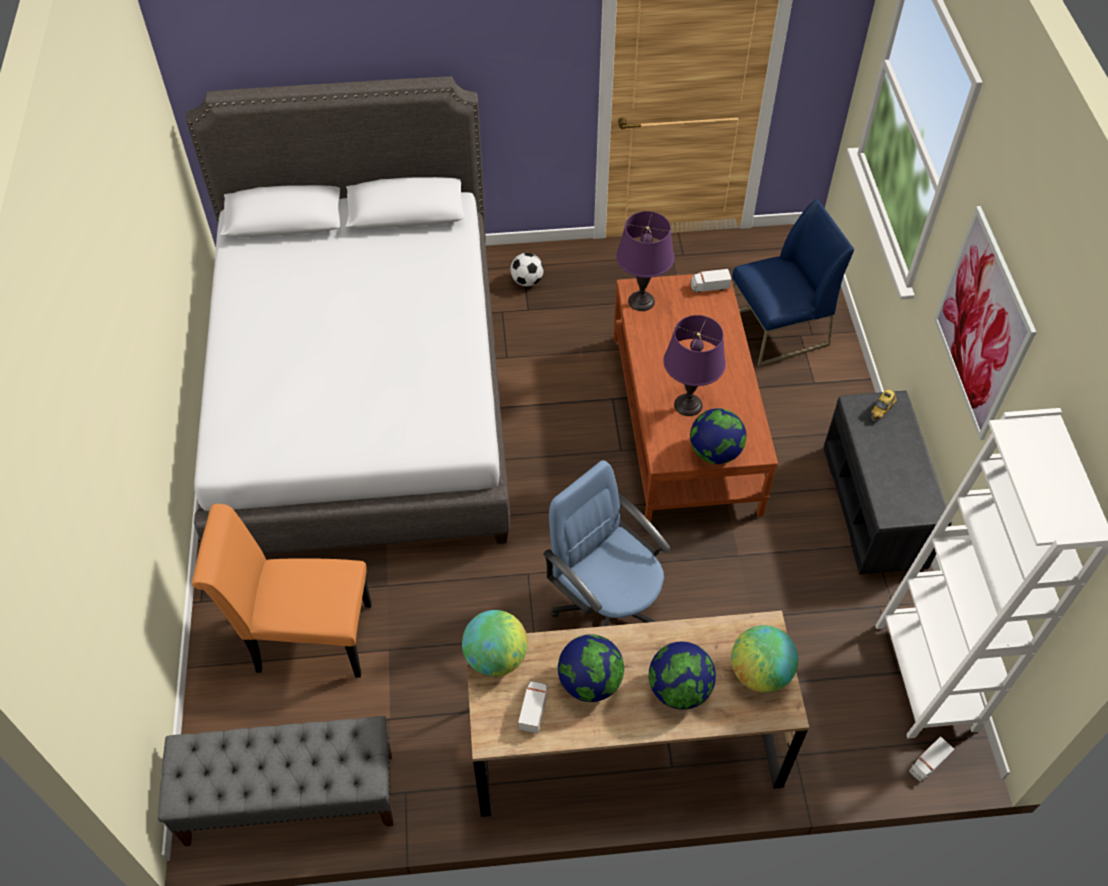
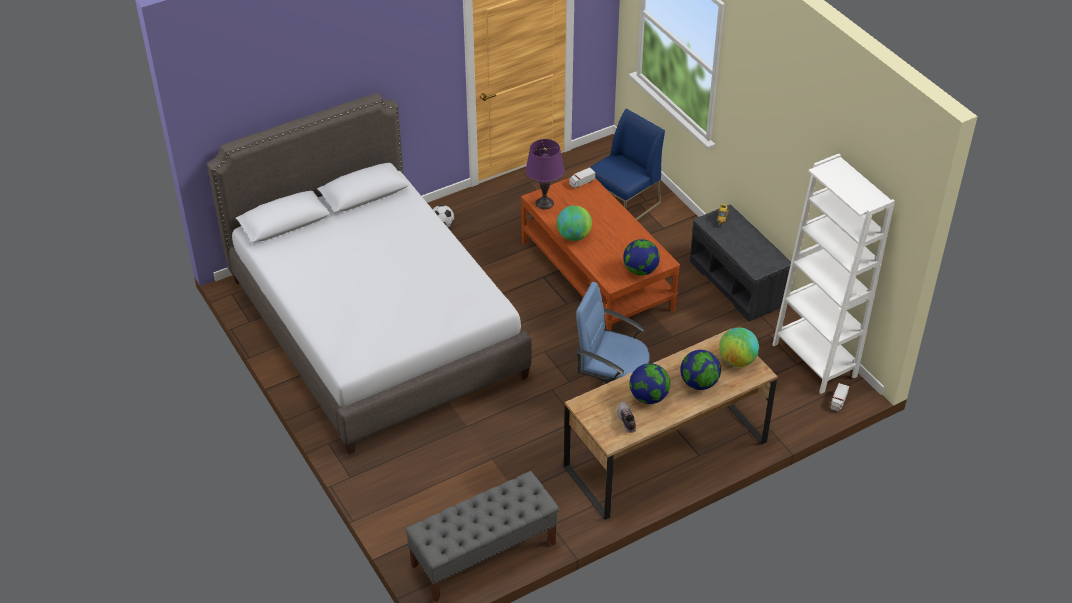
camera: 25 degrees left, 10 degrees down
(305, 637) = (433, 471): orange chair -> none
(496, 657) = (588, 404): globe -> globe (574, 236)
(534, 709) = (626, 420): toy truck -> shoe
(688, 405) = (609, 251): purple table lamp -> none
(982, 324) = (772, 135): picture -> none

